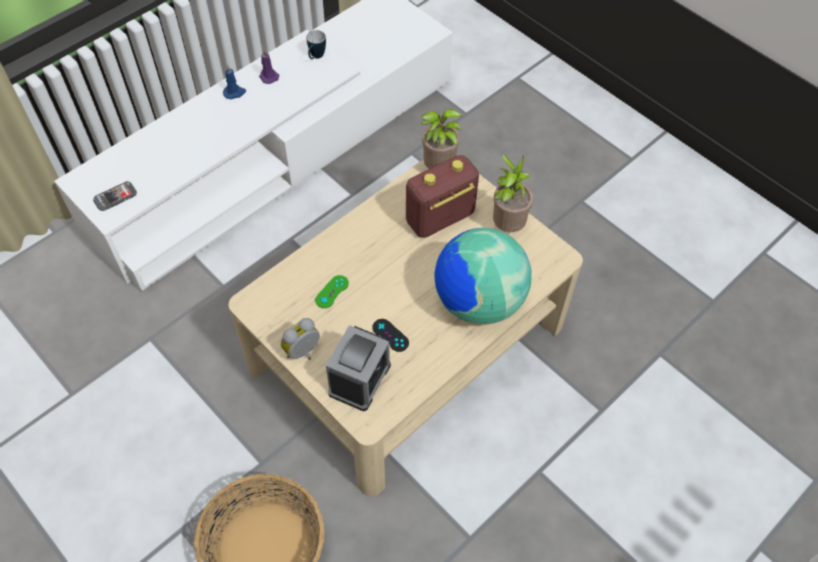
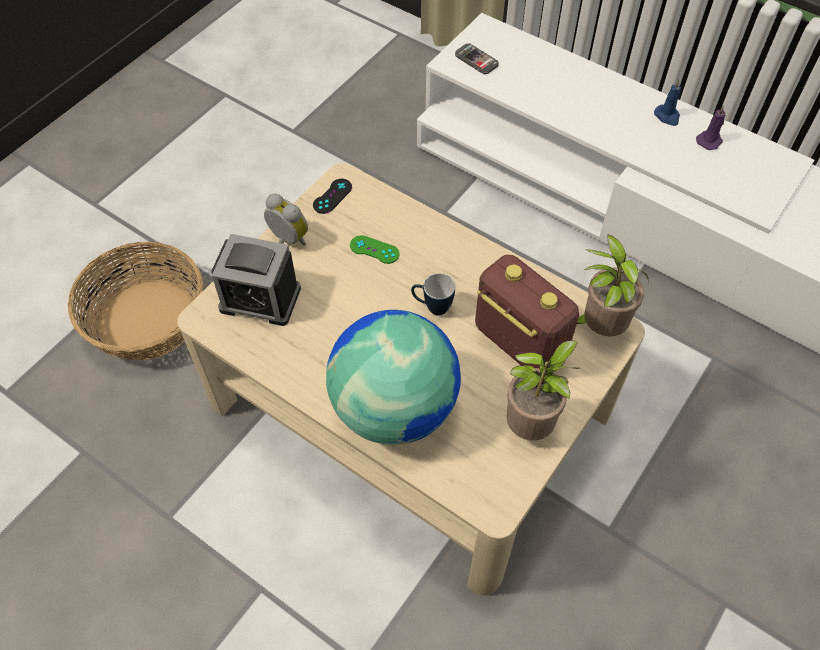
camera: 80 degrees right, 0 degrees up
(316, 57) = (768, 179): mug -> mug (432, 307)
(390, 335) = (324, 318): black game controller -> black game controller (332, 196)

